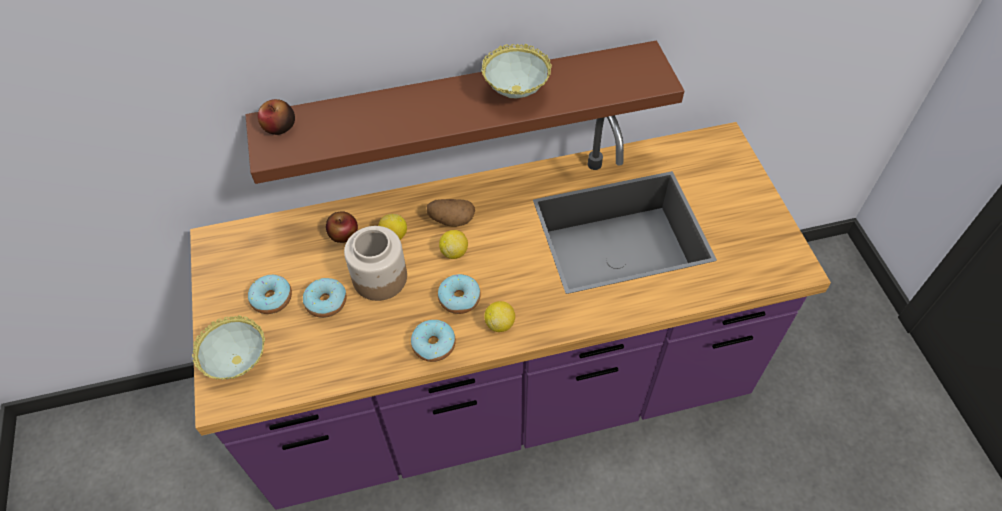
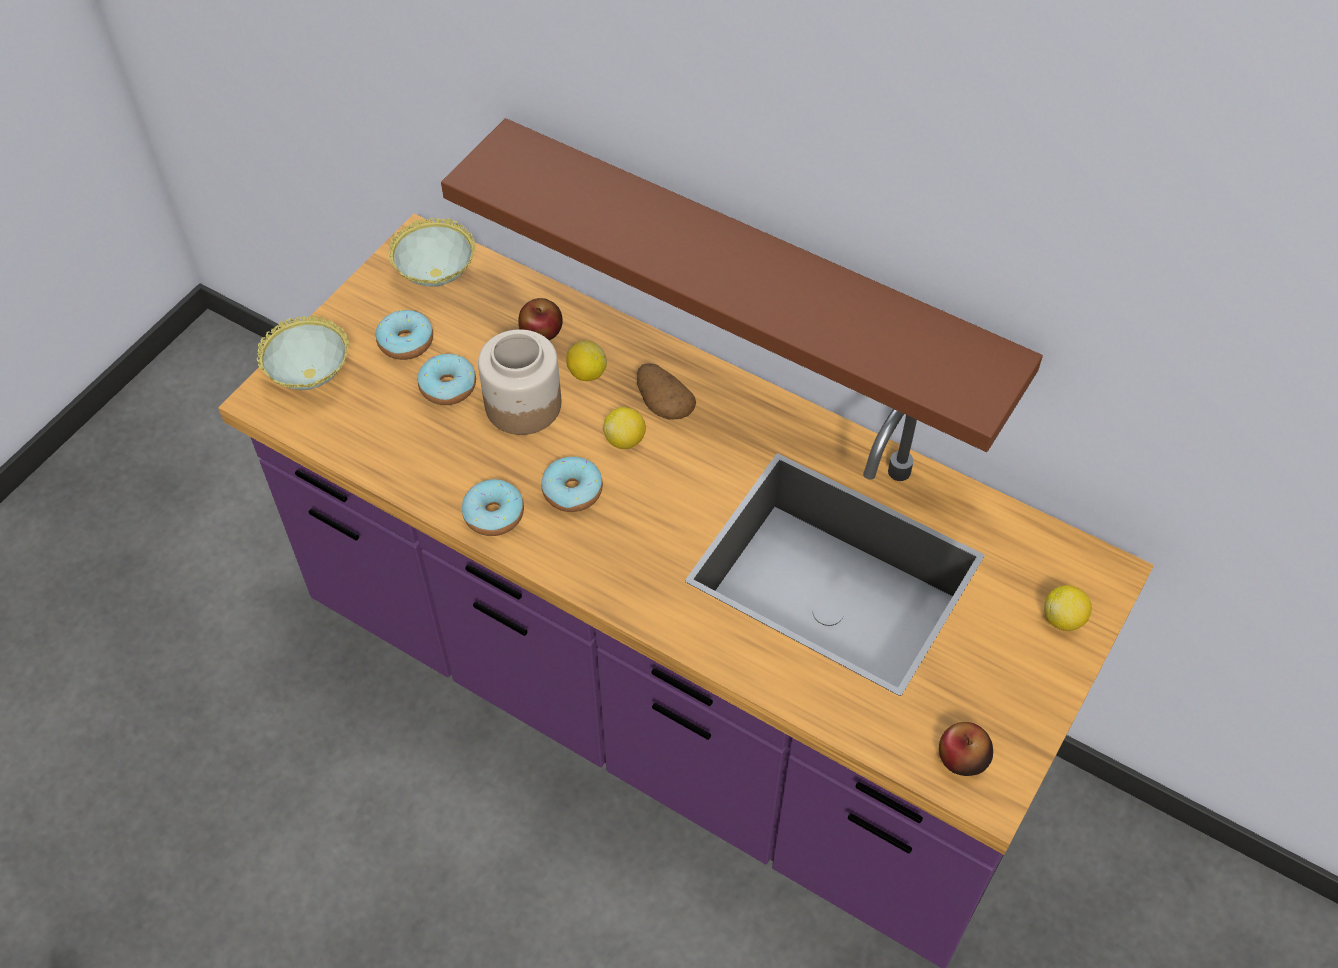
camera: 45 degrees right, 0 degrees up
(279, 127) = (518, 154): apple -> apple (962, 758)
(500, 323) = (580, 551): lemon -> lemon (1063, 619)
(516, 95) = (789, 296): bowl -> bowl (437, 280)

